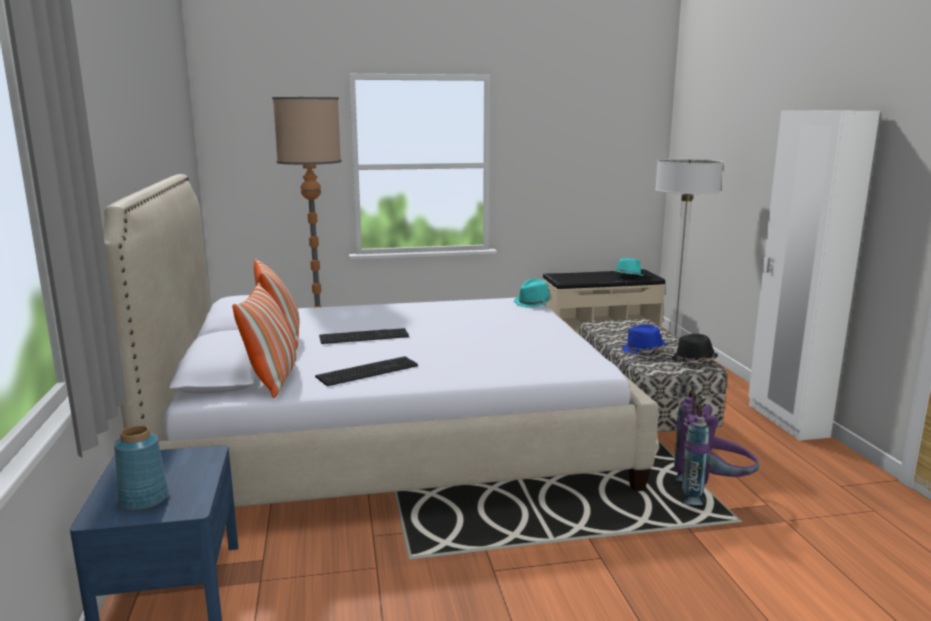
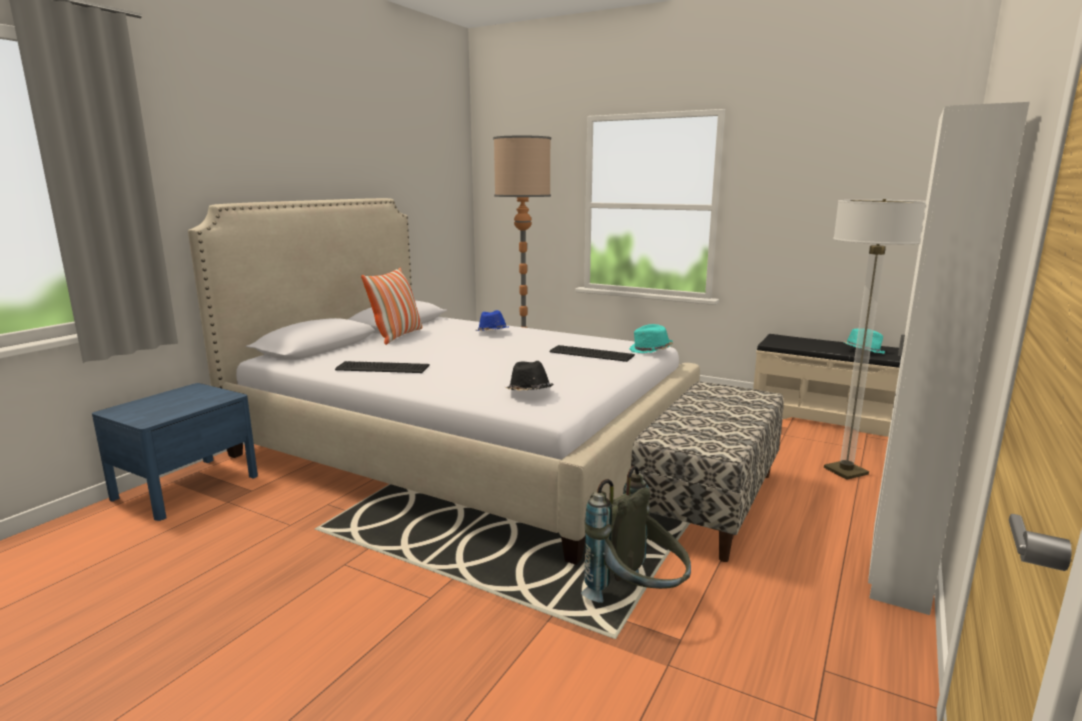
camera: 40 degrees right, 0 degrees up
(144, 500) = (146, 409): blue vase -> none
(272, 380) = (322, 358): pillow -> none
(362, 336) = (446, 345): keyboard -> keyboard (591, 353)
(643, 351) = (692, 420): blue hat -> blue hat (492, 333)
(693, 361) = (723, 444): black hat -> black hat (529, 392)
(711, 494) = (638, 600): purple backpack -> grey backpack

